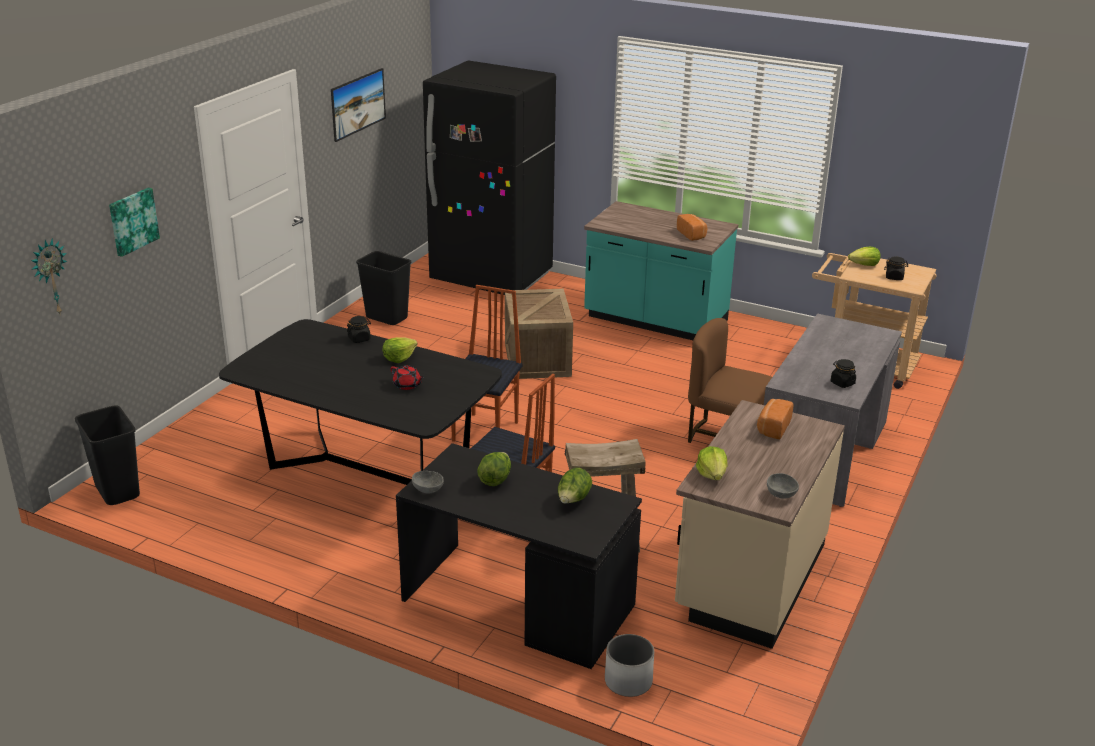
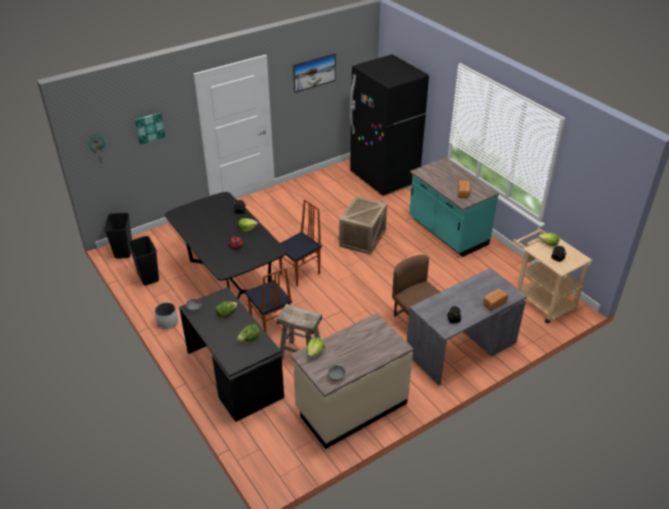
camera: 30 degrees right, 10 degrees up
(386, 318) = (310, 189): black trash can -> black trash can (148, 277)
(628, 681) = (246, 435): white planter -> white planter (167, 322)
(772, 428) = (374, 336): bread -> bread (493, 303)

